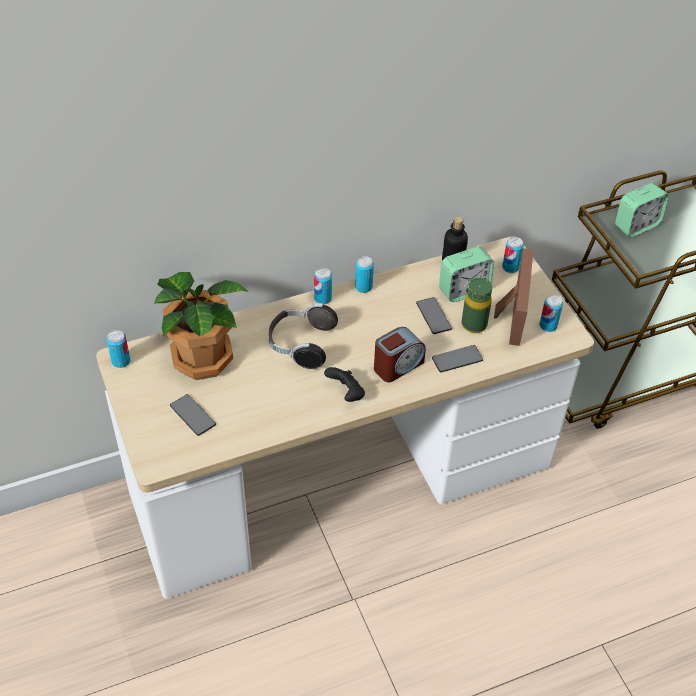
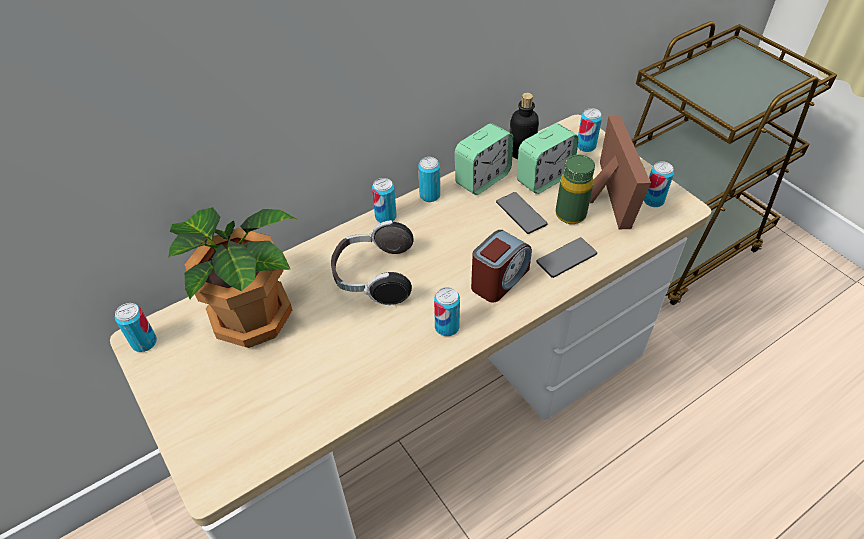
camera: 10 degrees left, 0 degrees up
(193, 415) = (253, 398): phone -> none
(346, 393) = (447, 327): black game controller -> can
(637, 226) = (700, 82): alarm clock -> alarm clock (482, 179)

